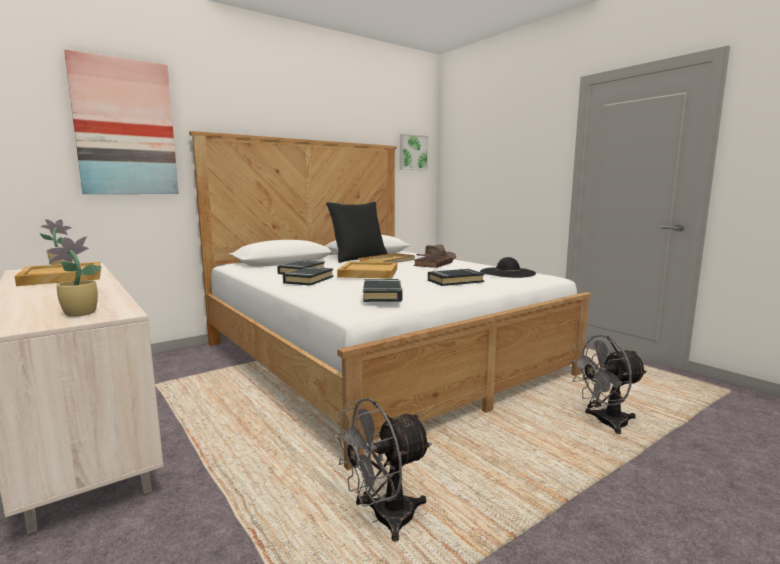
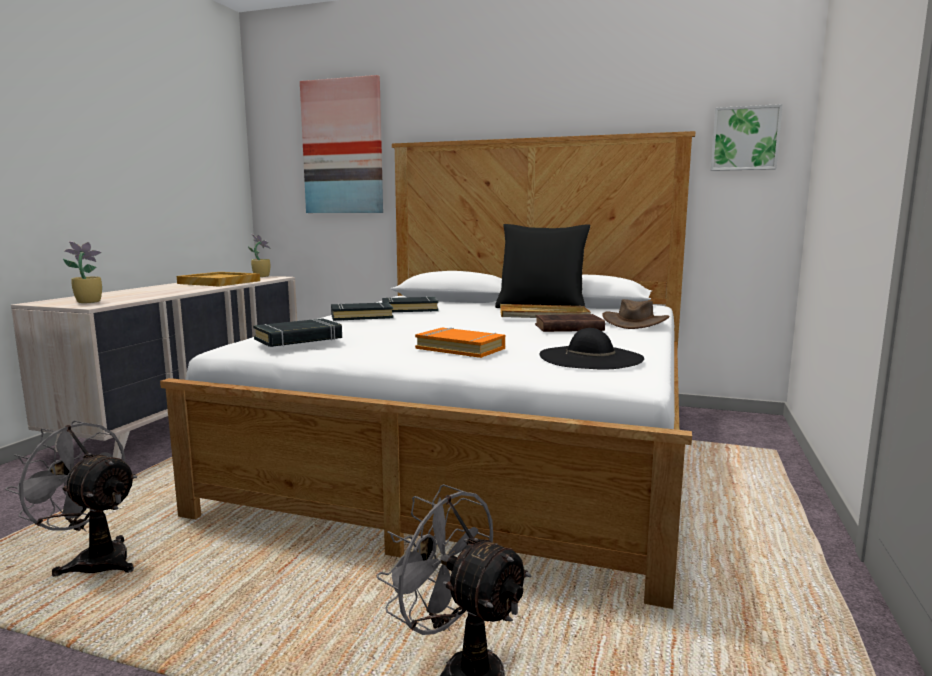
camera: 55 degrees right, 0 degrees up
(368, 273) = (431, 320): beige tray -> none
(455, 281) = (461, 348): black book -> orange book

